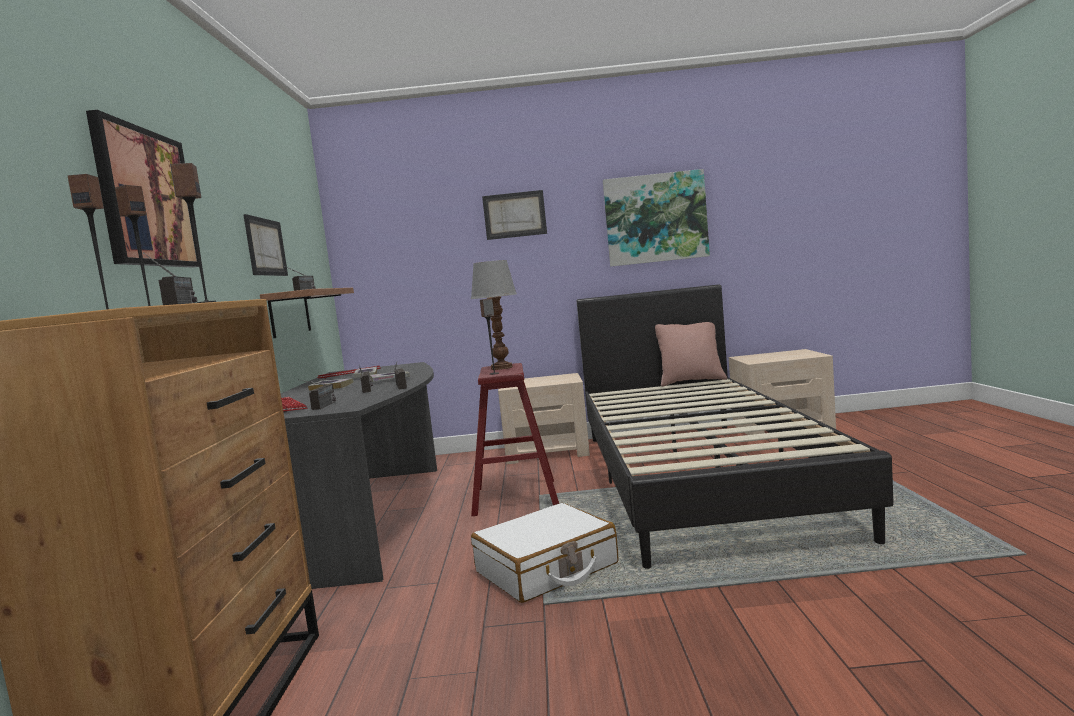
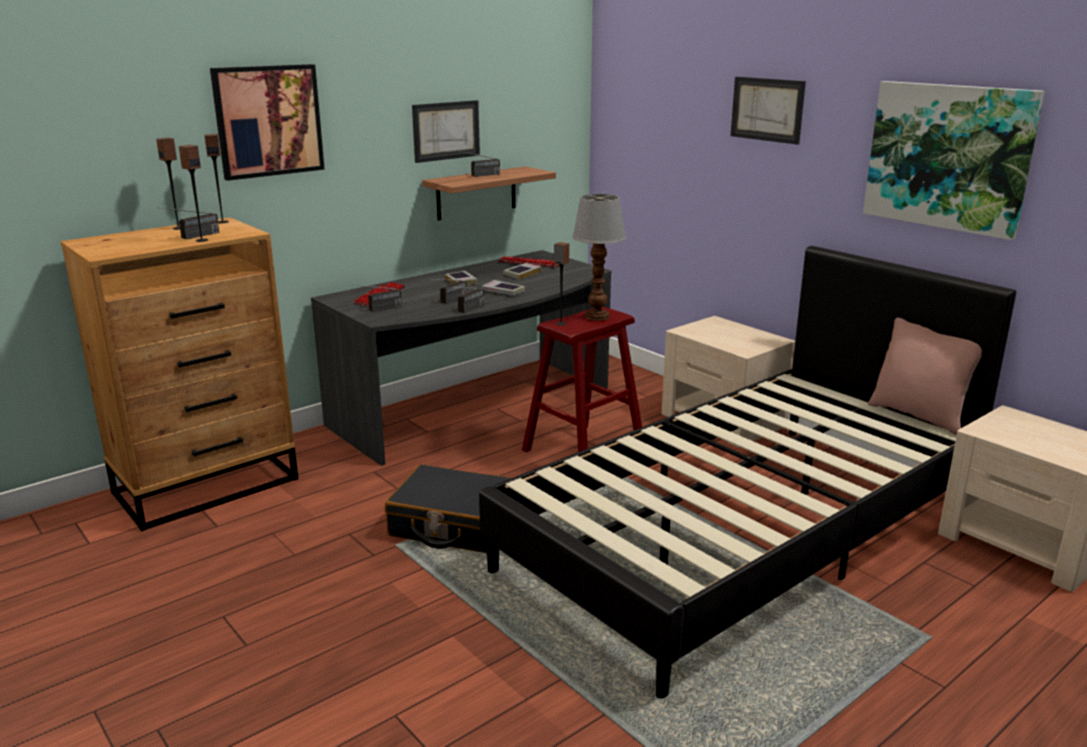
camera: 50 degrees right, 15 degrees up
(547, 569) = (453, 525): white suitcase -> black suitcase

